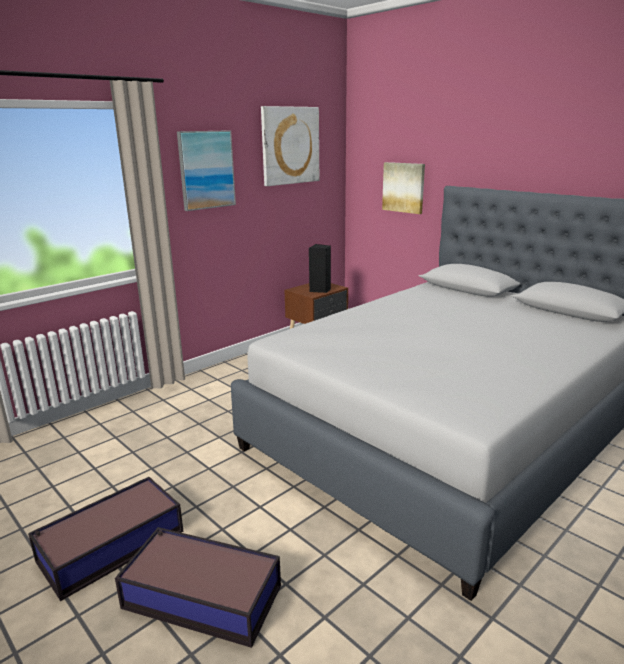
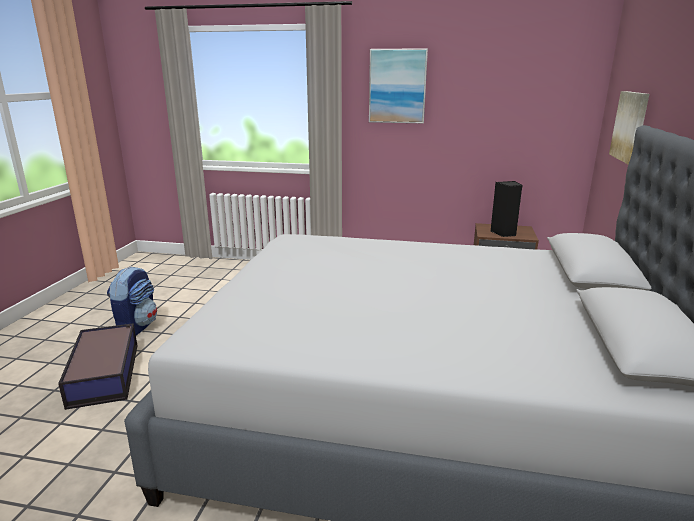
camera: 55 degrees right, 0 degrees up
(109, 546) = (137, 327): storage box -> backpack
(290, 145) = (510, 66): picture -> none

